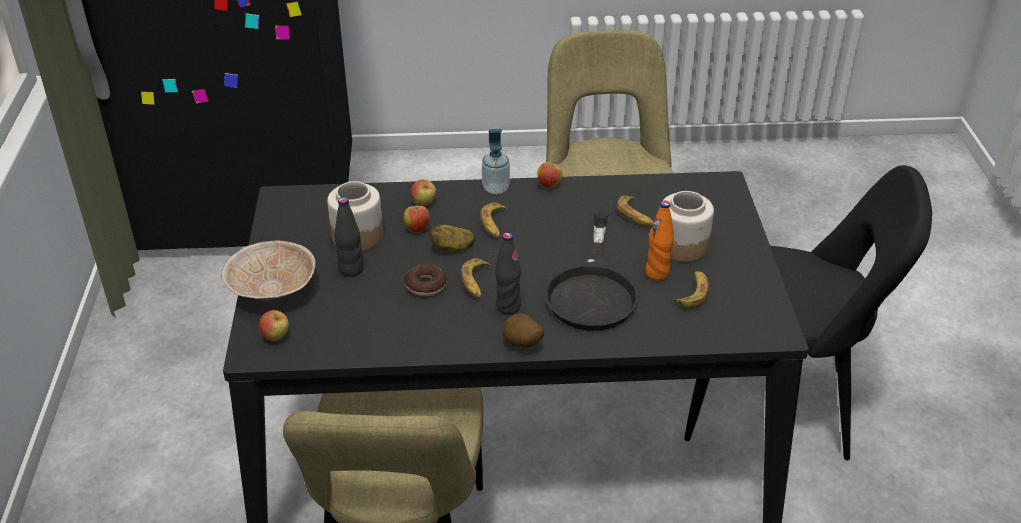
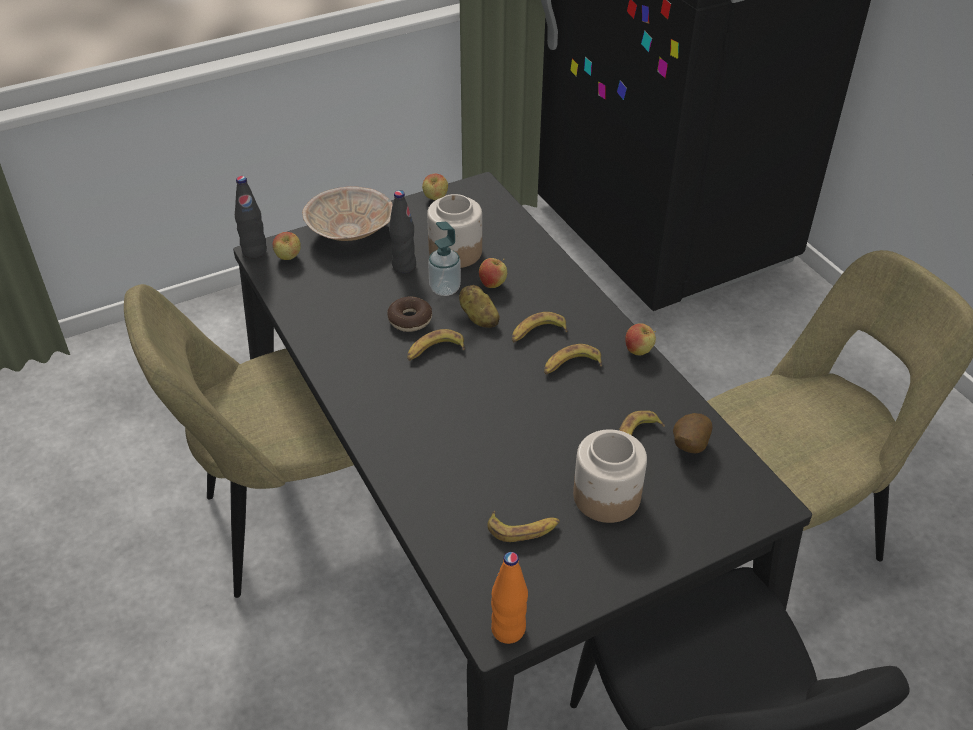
camera: 65 degrees right, 5 degrees up
(424, 204) = (536, 275): apple -> apple (435, 199)
(496, 188) = (601, 314): soap dispenser -> soap dispenser (445, 288)
(508, 307) = (410, 385): black bottle -> black bottle (254, 251)
(522, 345) = (357, 414): potato -> potato (688, 446)
(542, 220) = (571, 366): none -> banana
(593, 289) = (476, 441): black frying pan -> none
(657, 273) = (539, 487): orange bottle -> orange bottle (508, 630)

